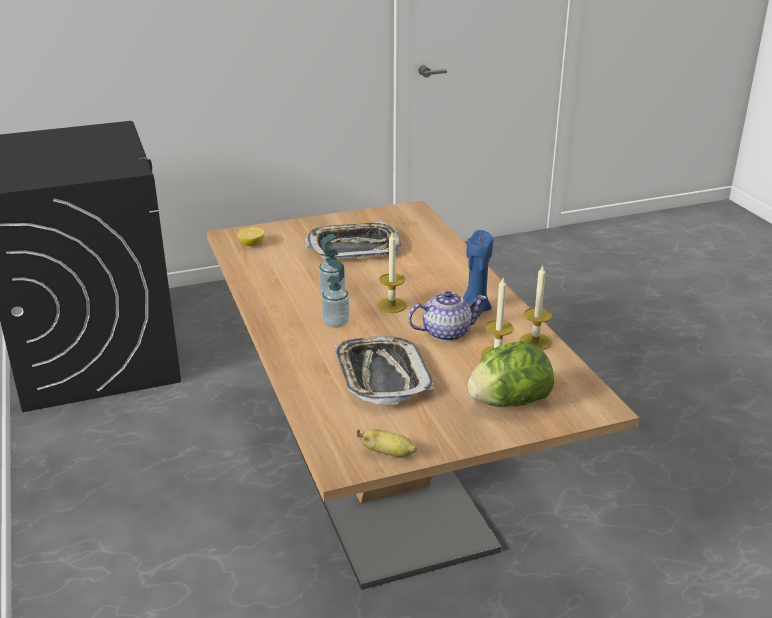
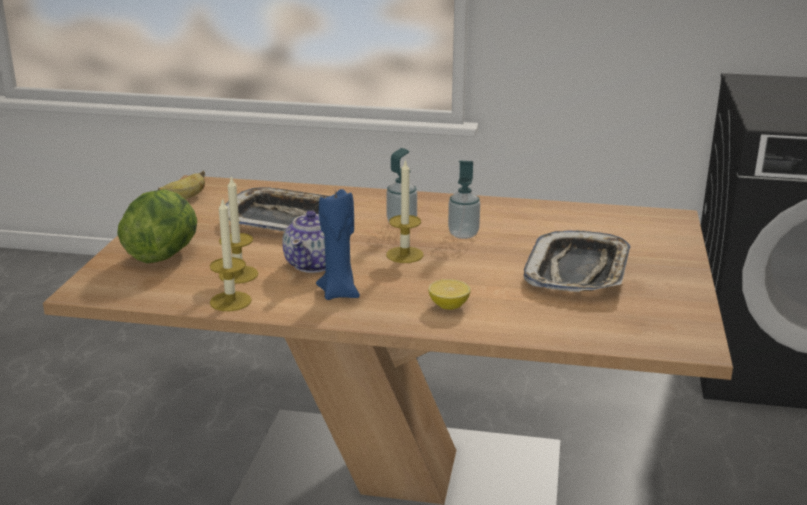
camera: 120 degrees right, 5 degrees down
(251, 244) = (636, 223): lemon -> lemon (448, 306)

